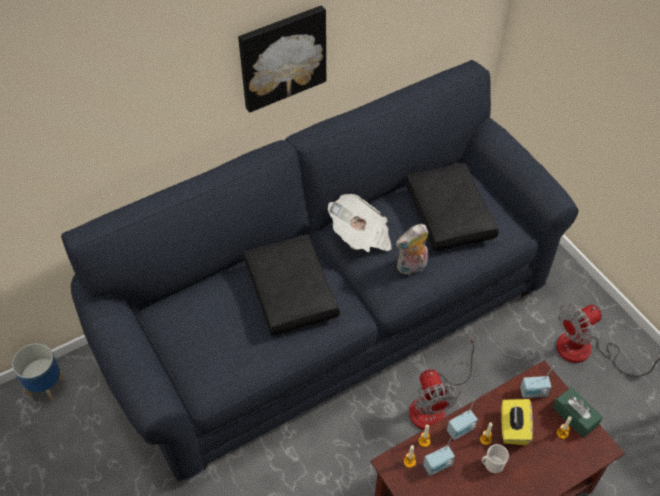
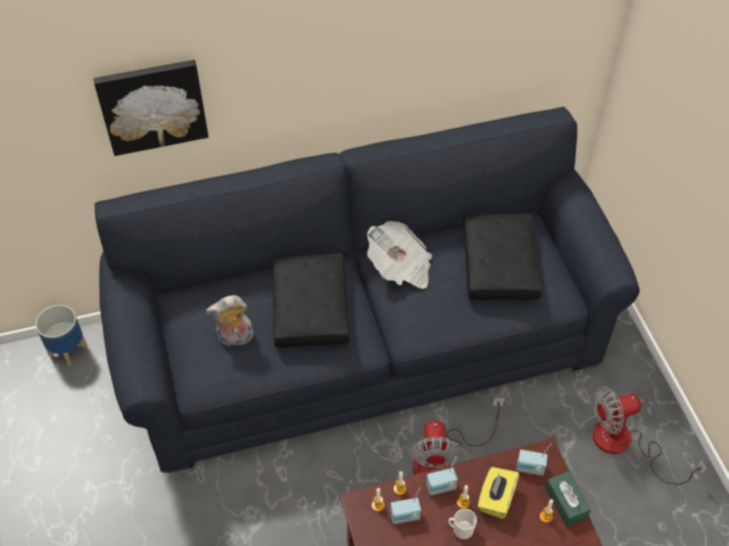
camera: 15 degrees right, 0 degrees up
(282, 57) = (345, 69): picture -> picture (152, 105)
(411, 267) = (441, 311): plush toy -> plush toy (234, 339)

